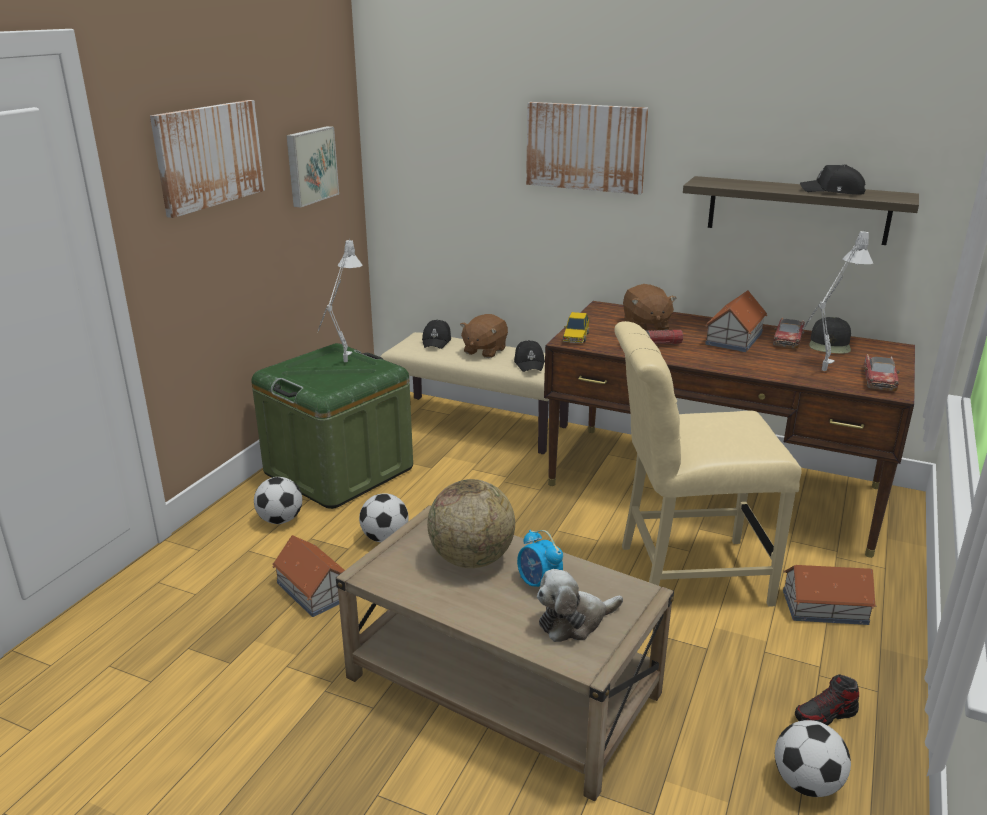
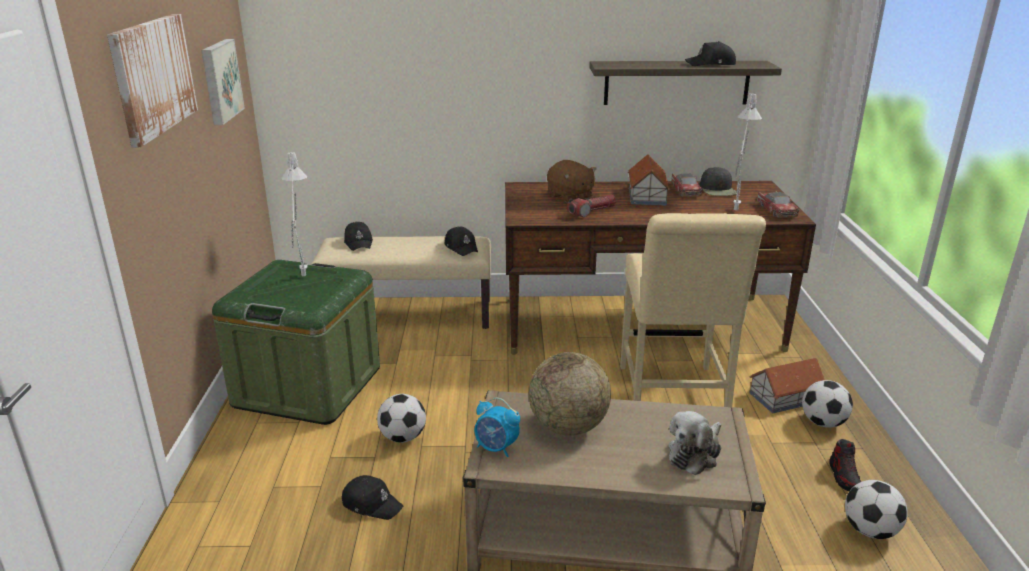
camera: 25 degrees left, 0 degrees up
(280, 520) = (284, 448): football -> football (823, 423)
(314, 589) = (372, 503): toy house -> black cap
(484, 351) = (411, 244): brown plush toy -> none
(538, 584) = (640, 432): alarm clock -> alarm clock (496, 448)
(575, 337) = (524, 215): toy car -> none
(585, 147) = (488, 42): picture -> none
(684, 574) = (672, 399): beige chair -> beige chair turned 60 degrees counterclockwise
(825, 715) = (844, 477): shoe -> shoe turned 45 degrees counterclockwise

